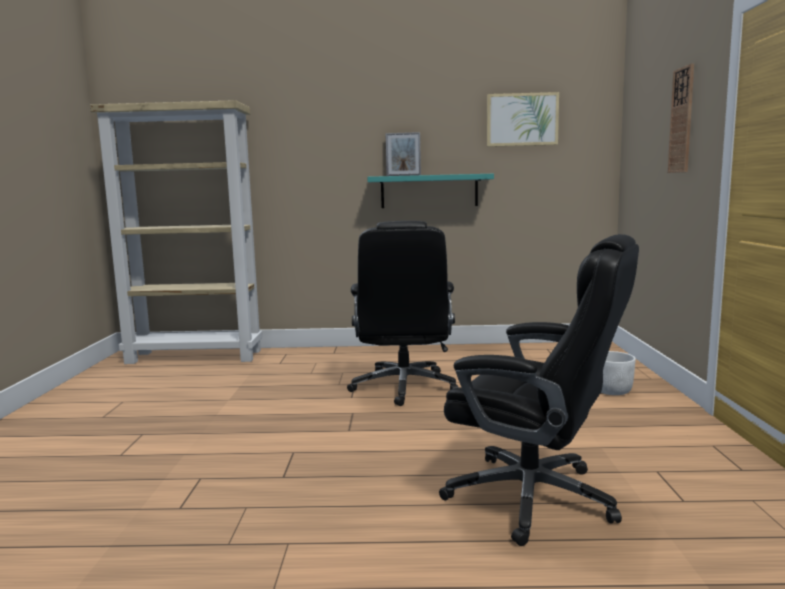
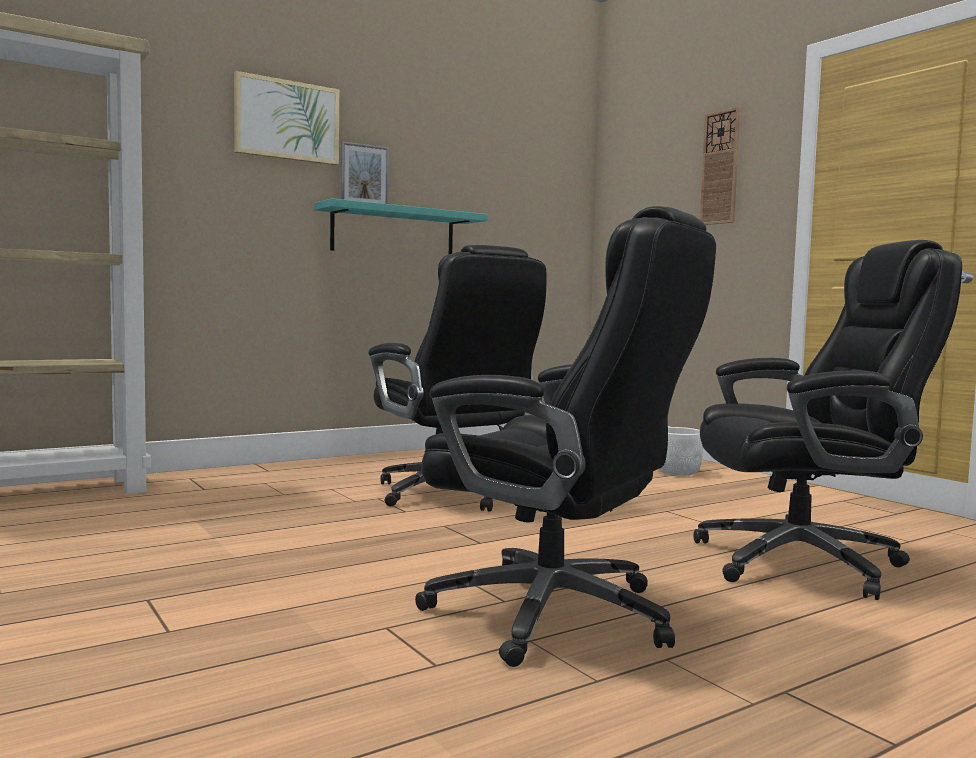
camera: 35 degrees left, 5 degrees down
(290, 494) = (557, 615): none -> black office chair
(522, 119) = (501, 152): picture -> picture (287, 120)

